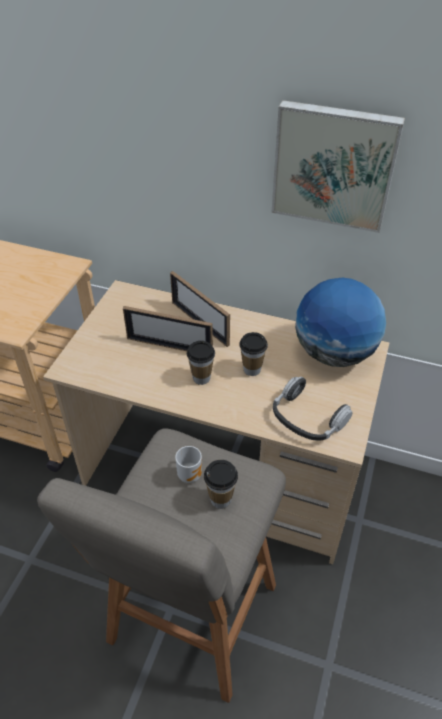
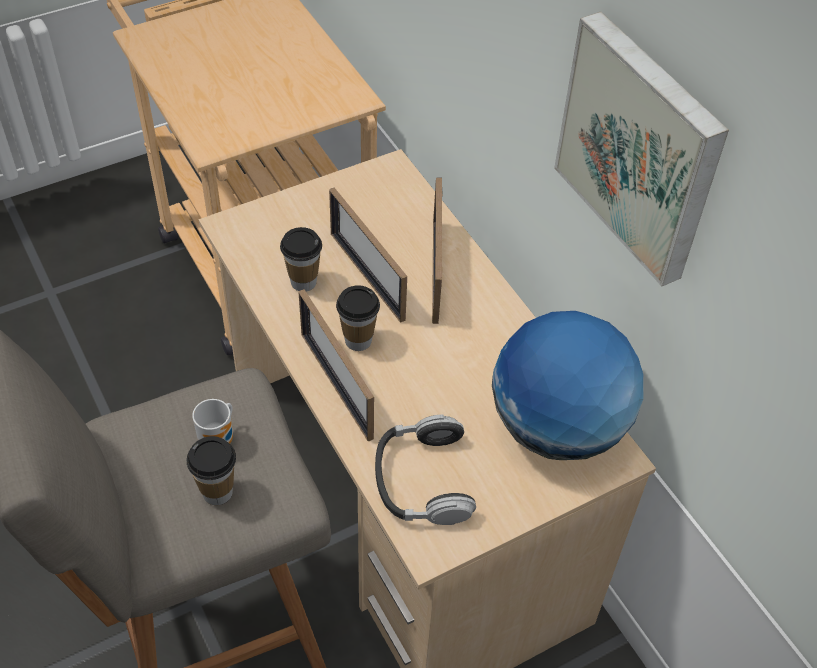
camera: 40 degrees right, 5 degrees up
(216, 405) = (336, 385): none -> picture frame
(252, 369) = (428, 373): cup -> cup (303, 282)

